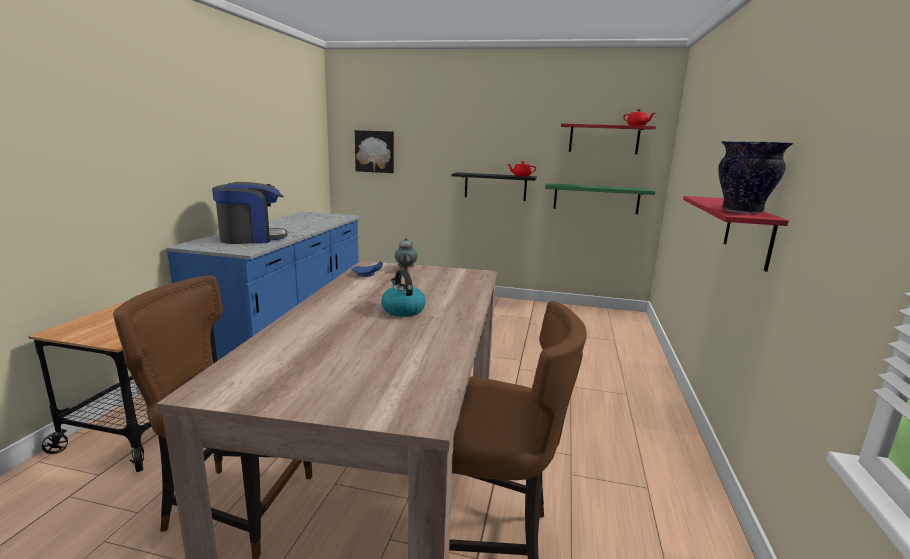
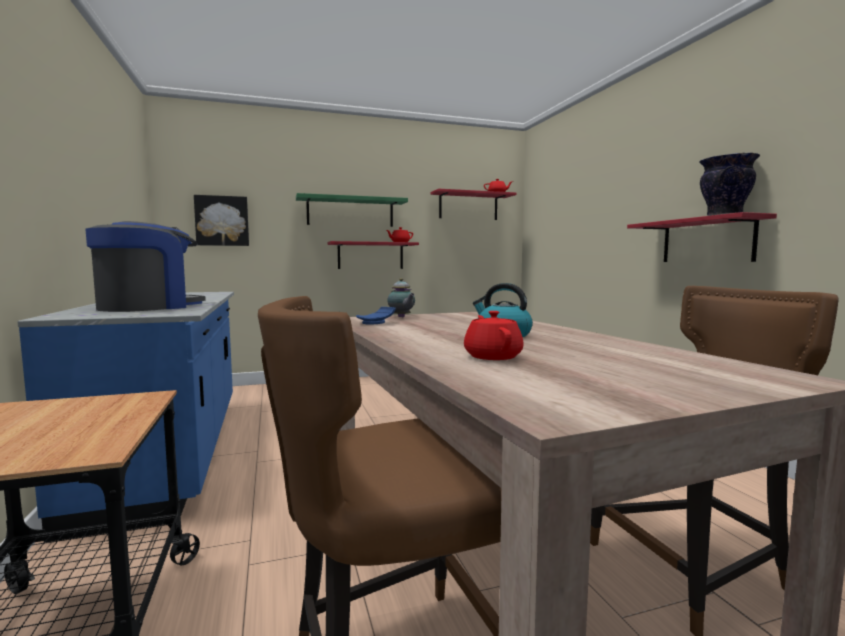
camera: 30 degrees left, 10 degrees down
(322, 334) = (492, 356): none -> red teapot
(495, 186) = (370, 255): black shelf -> red shelf
(596, 198) = (467, 262): green shelf -> green shelf (350, 212)

